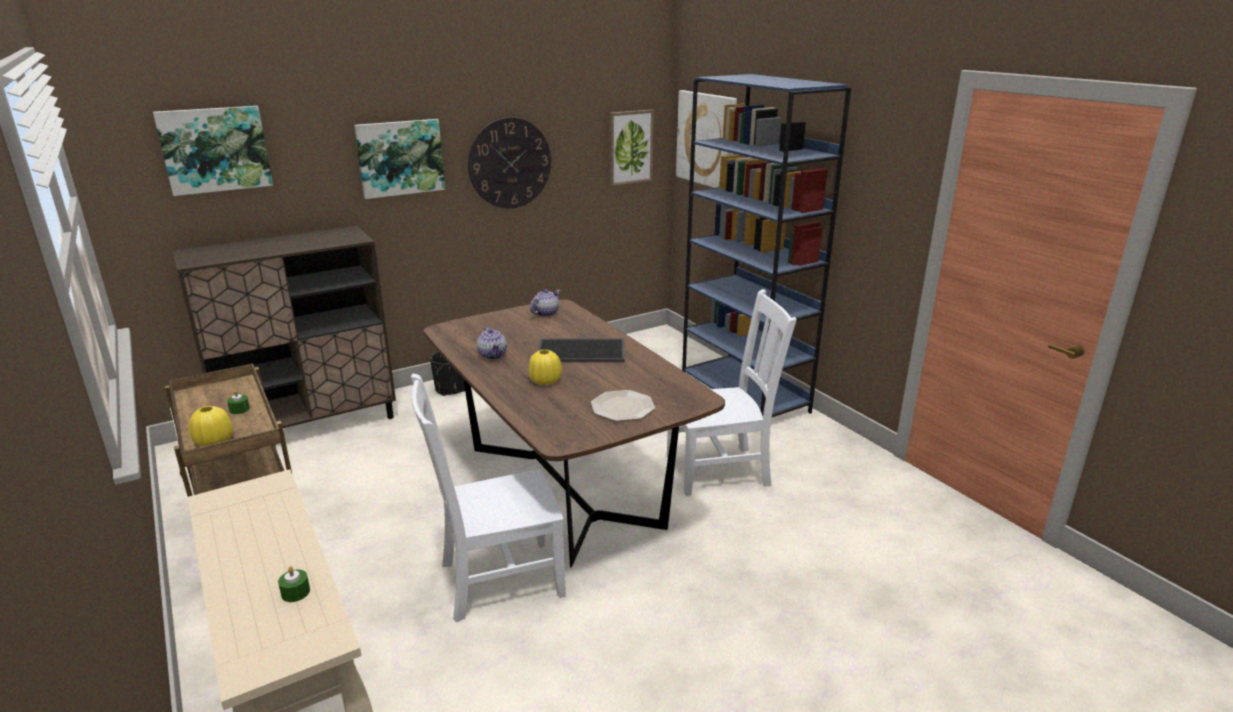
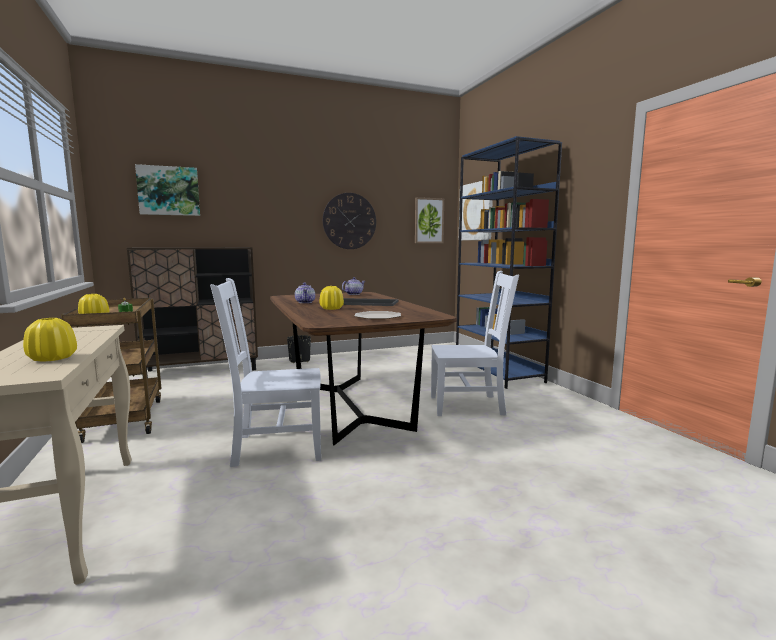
camera: 10 degrees right, 15 degrees down
(295, 592) = (53, 359): green candle -> yellow vase
(400, 158) = (280, 209): picture -> none

